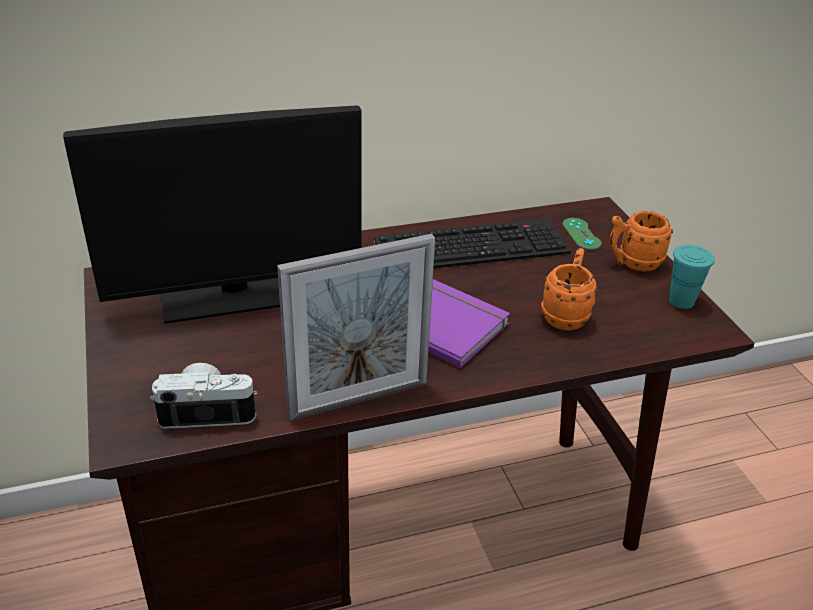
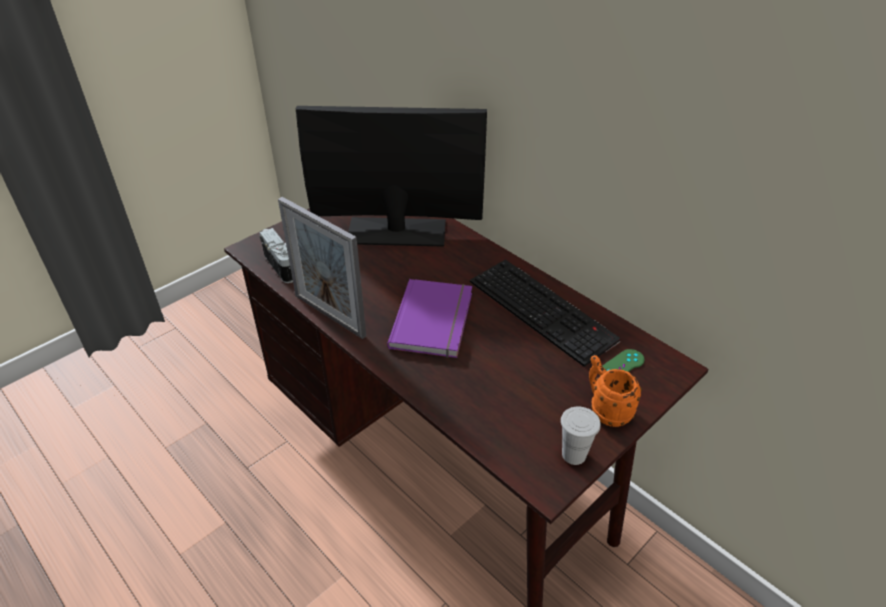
camera: 65 degrees right, 5 degrees up
(235, 294) = (396, 232): monitor -> monitor turned 135 degrees clockwise
(566, 315) = (493, 386): orange mug -> none
(681, 301) = (574, 455): turquoise cup -> white cup

